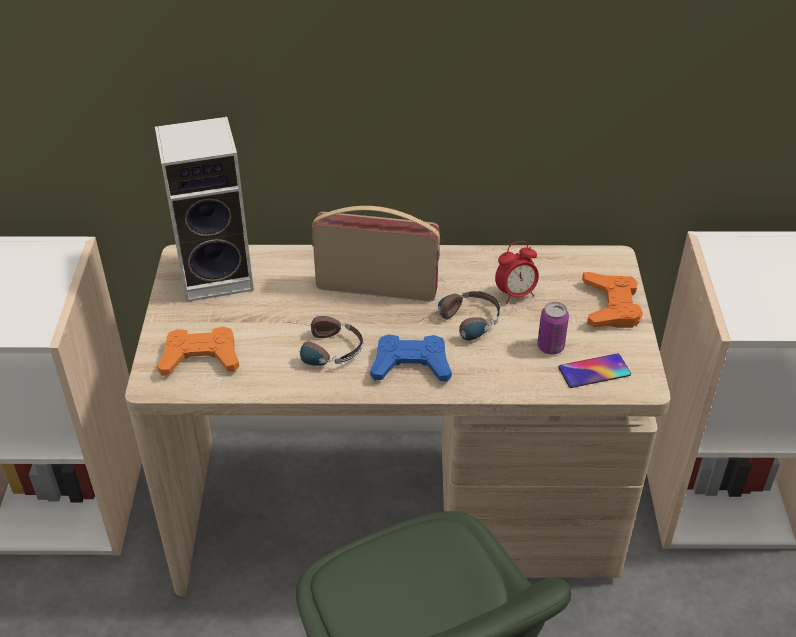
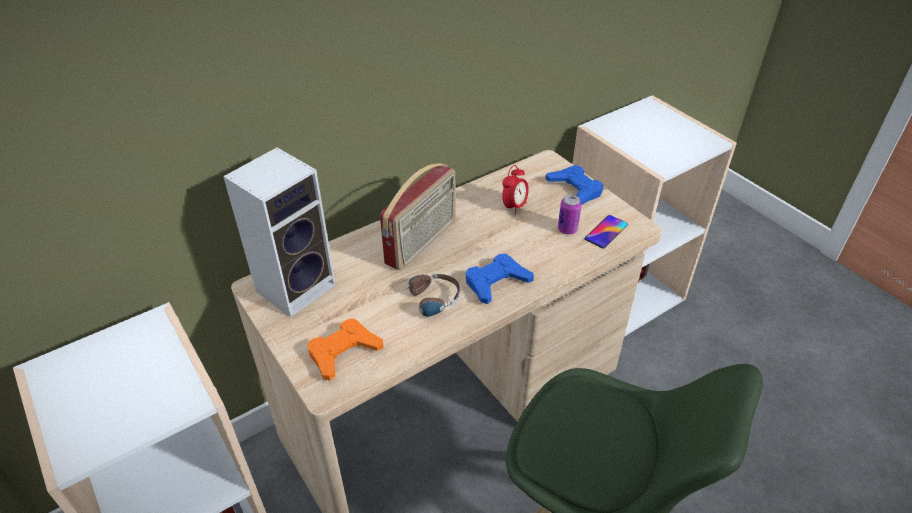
camera: 35 degrees left, 0 degrees up
(377, 287) = (422, 242): radio -> radio turned 150 degrees clockwise
(461, 325) = (501, 241): headphones -> none
(610, 306) = (575, 189): orange game controller -> blue game controller

